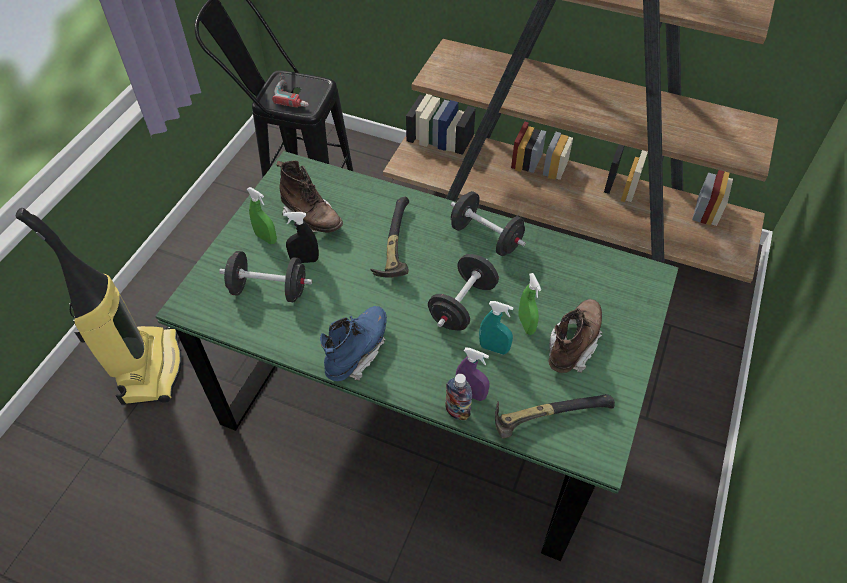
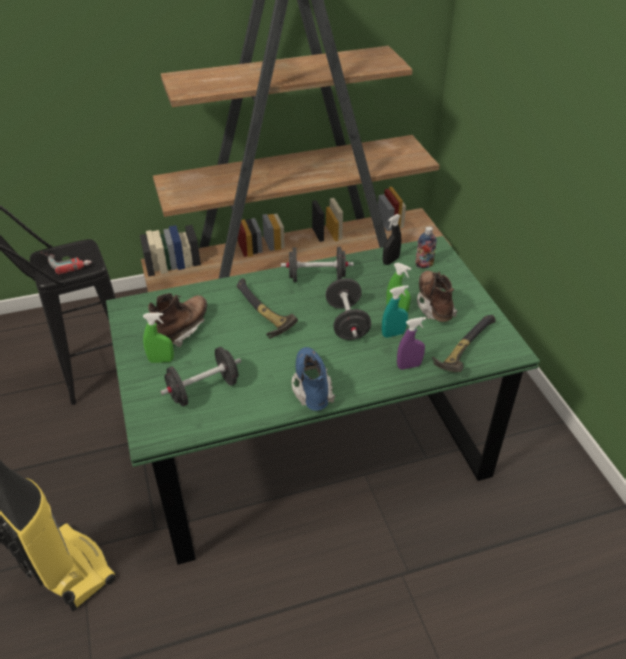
camera: 40 degrees left, 10 degrees down
(304, 260) = (208, 357): black spray bottle -> black spray bottle (390, 261)
(312, 218) = (182, 329): brown boot -> brown boot turned 60 degrees counterclockwise
(457, 412) = (413, 380): bottle -> bottle (424, 265)

